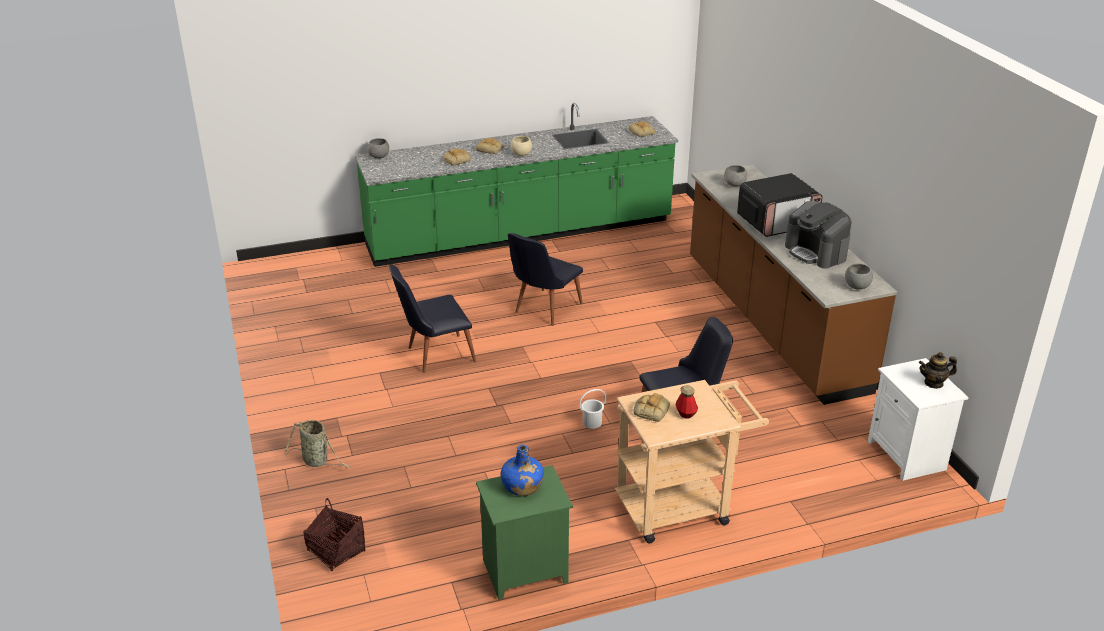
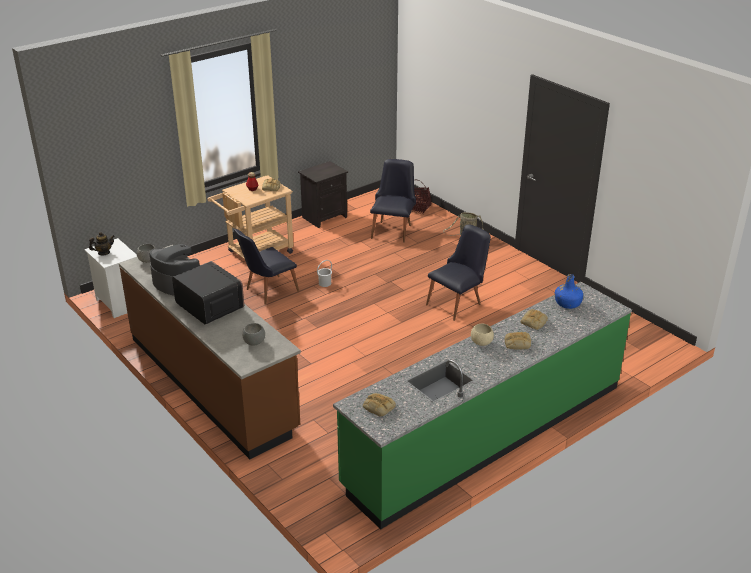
camera: 160 degrees right, 0 degrees up
(379, 157) = (607, 311): grey bowl -> none
(522, 486) = (325, 173): blue bottle -> blue bottle (567, 303)
(524, 572) = (324, 217): green nightstand -> black nightstand
(543, 310) = (406, 354): black chair -> black chair (393, 229)
(777, 222) = (209, 306): microwave -> microwave turned 90 degrees clockwise

